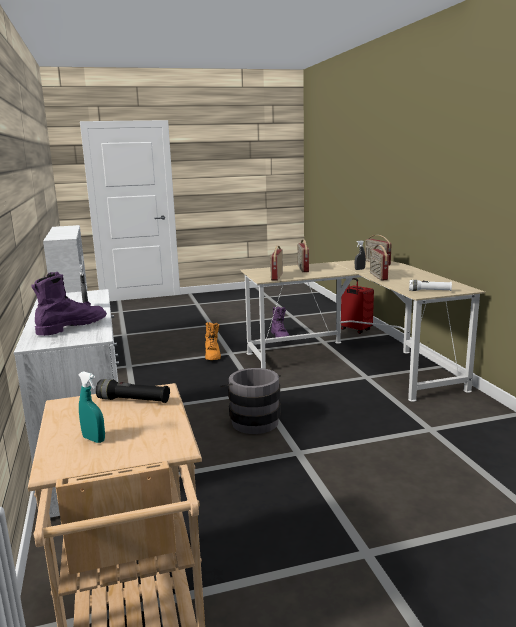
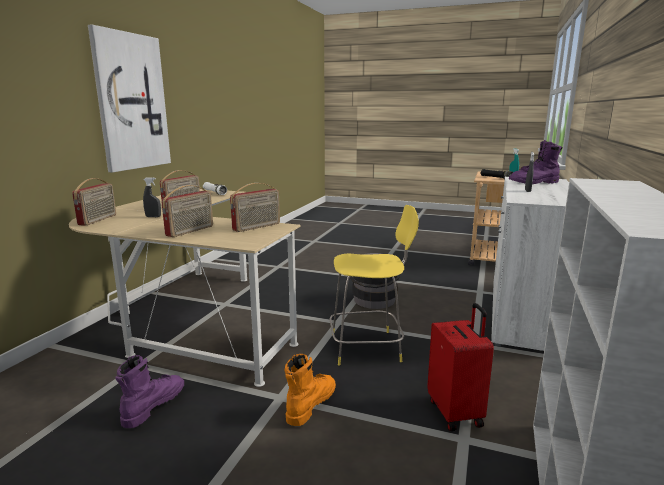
camera: 145 degrees left, 0 degrees up
(213, 384) = (368, 347): none -> yellow stool
(355, 330) = (50, 370): red suitcase -> red suitcase (456, 412)
(454, 185) = (131, 102): none -> picture

